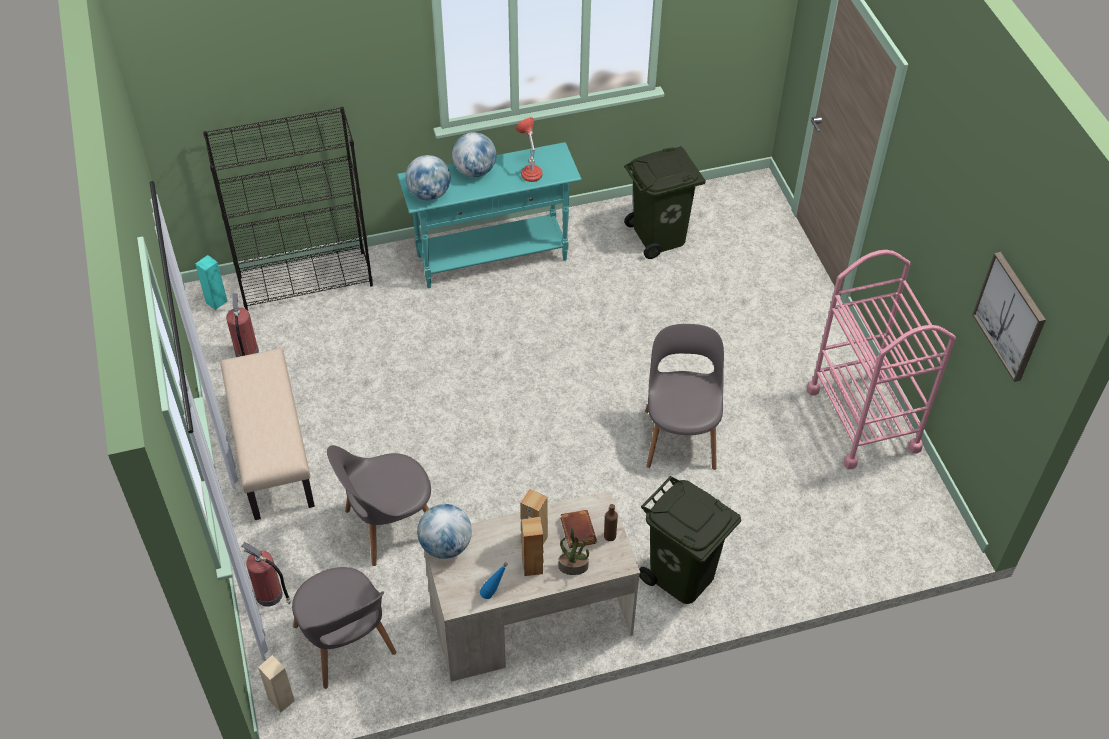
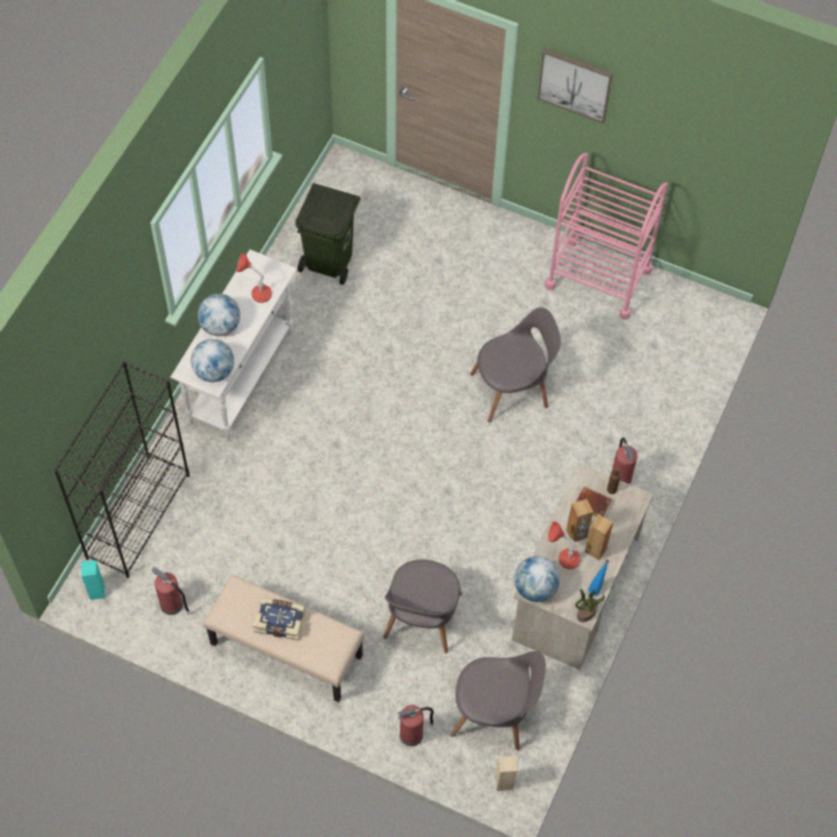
camera: 50 degrees left, 10 degrees up
(263, 405) = (280, 621): none -> book
(492, 258) = (242, 378): turquoise console table -> white console table
(498, 545) = (562, 557): none -> red table lamp
(573, 566) = (616, 527): potted plant -> potted plant (586, 612)
(680, 435) = (513, 389): grey chair -> grey chair turned 120 degrees clockwise
(681, 576) = (620, 477): green trash can -> fire extinguisher
(1010, 316) = (721, 149): picture -> picture (575, 84)

